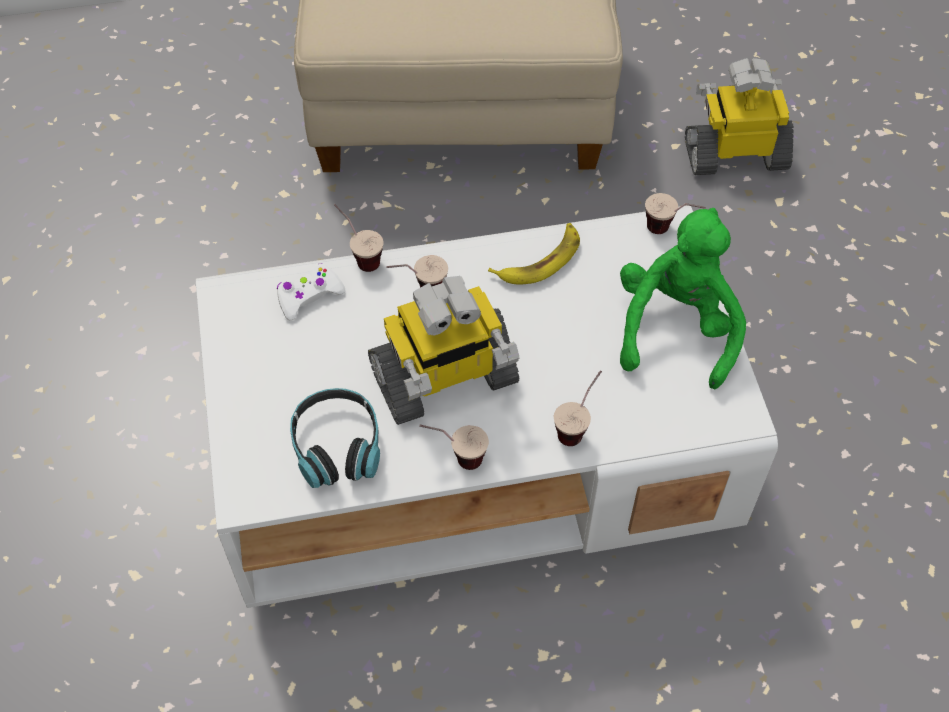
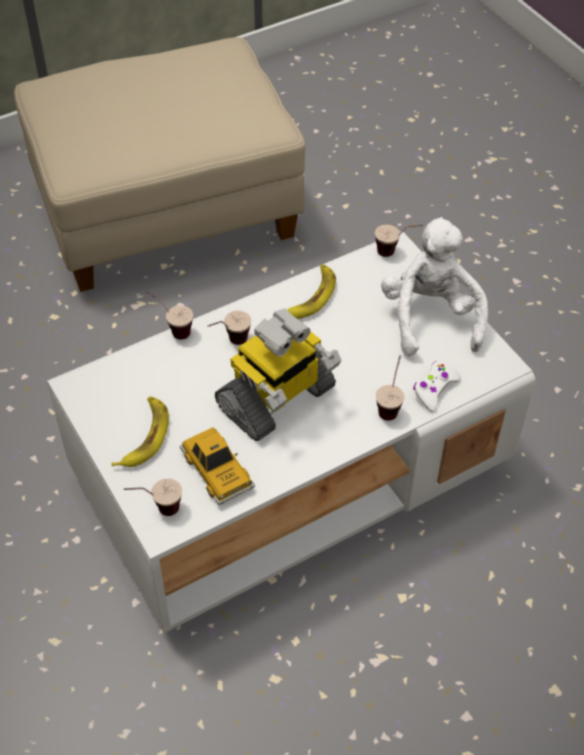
camera: 20 degrees left, 5 degrees down
(273, 378) = (144, 436): none -> banana
(309, 296) = (145, 369): white game controller -> white game controller (434, 389)
(337, 446) = (217, 470): headphones -> toy car
(454, 458) = (310, 453): cup -> cup (156, 510)
(676, 327) = (430, 317): green plush toy -> white plush toy
(735, 154) = (392, 200): toy robot -> none

